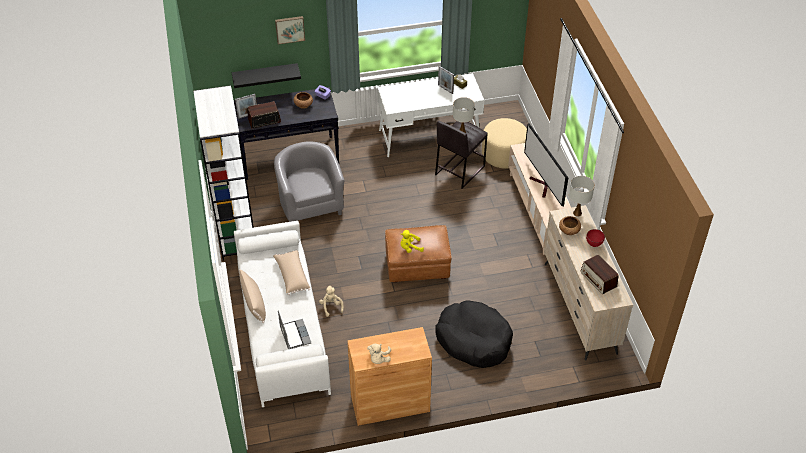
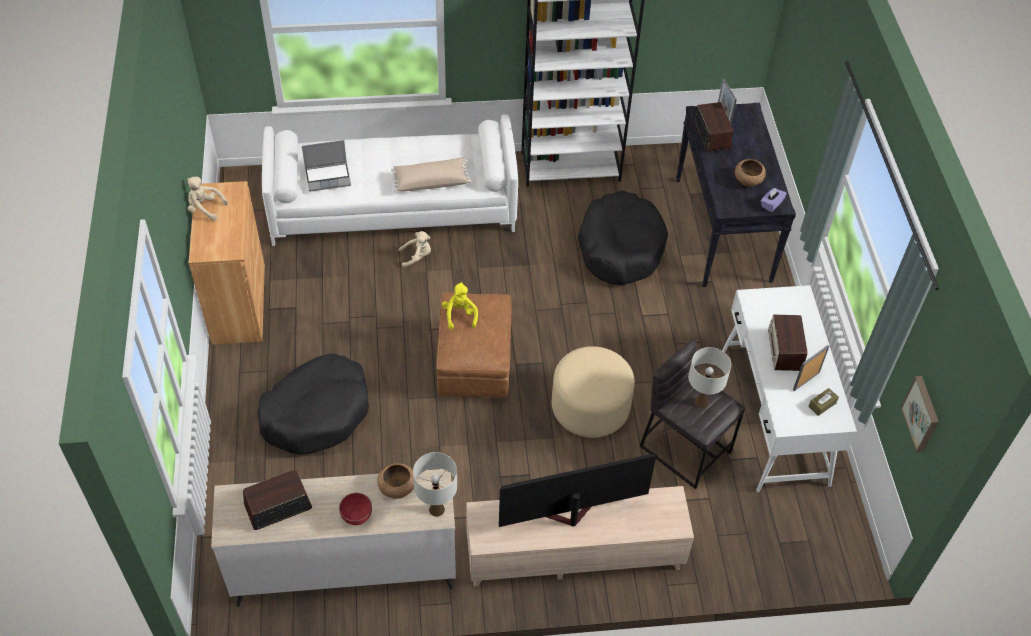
camera: 95 degrees right, 5 degrees up
(254, 302) = (392, 142): beige pillow -> none
(265, 74) = (797, 122): black shelf -> none
(290, 29) = (827, 91): picture -> picture (922, 414)
(310, 203) = (620, 247): grey armchair -> black dog bed
(426, 96) = (784, 350): none -> radio
(504, 154) = (724, 524): beige ottoman -> beige ottoman (590, 407)

